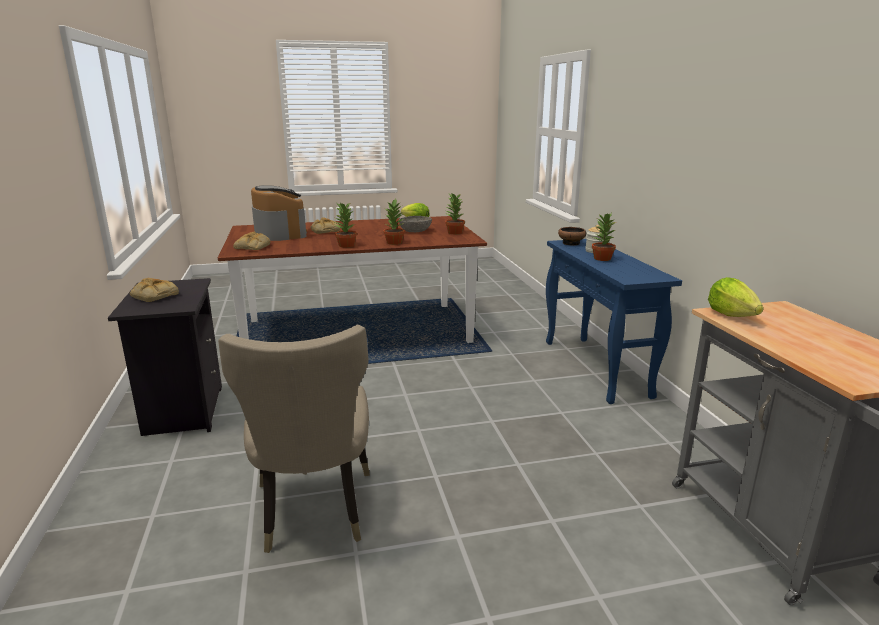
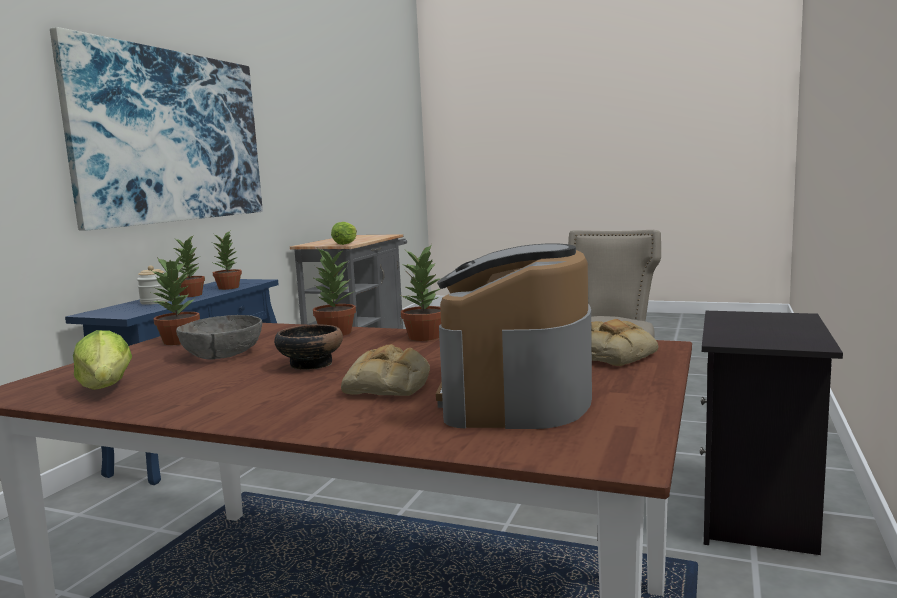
camera: 145 degrees left, 10 degrees down
(153, 295) = (781, 329): bread -> none
(571, 243) = (126, 312): bowl -> bowl (310, 364)
(613, 269) = (229, 288): none -> potted plant
(683, 129) = (172, 137): none -> picture

